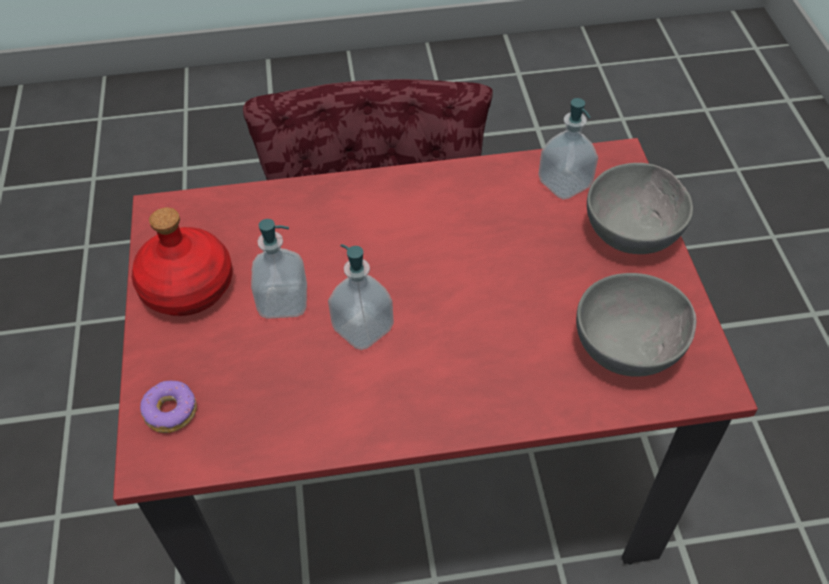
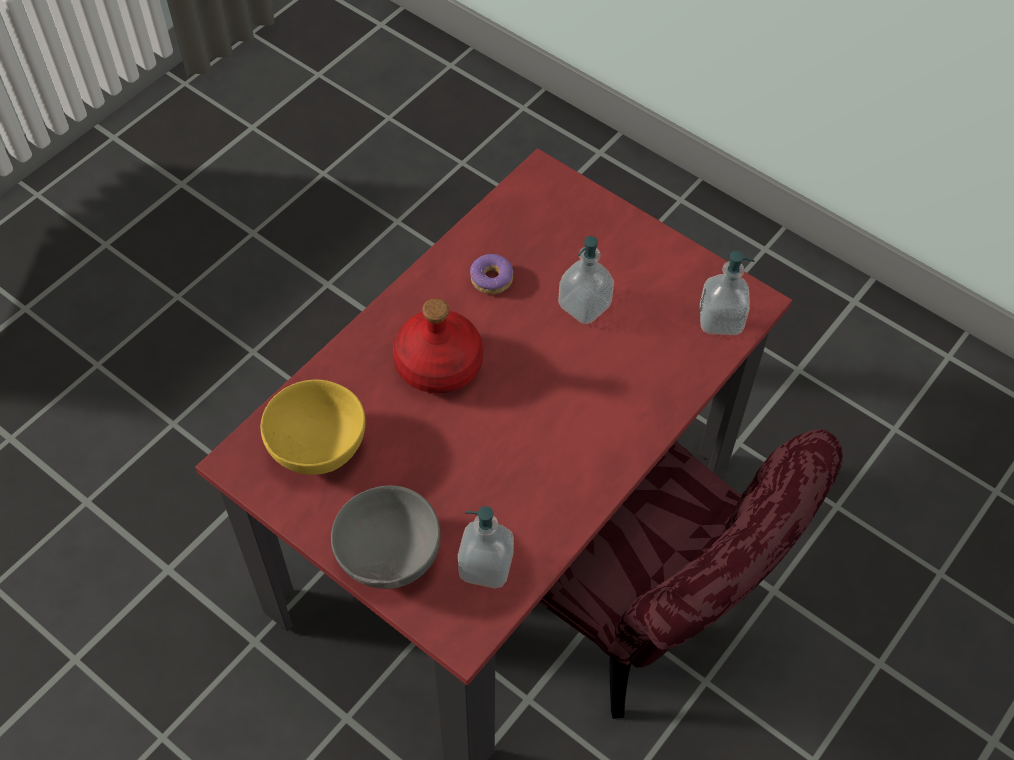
camera: 135 degrees right, 5 degrees up
(171, 411) = (565, 201): donut -> donut (492, 279)
(187, 286) = (659, 269): red bottle -> red bottle (440, 365)
(363, 328) = (511, 327): soap dispenser -> soap dispenser (720, 320)
(630, 349) = (314, 446): grey bowl -> yellow bowl

